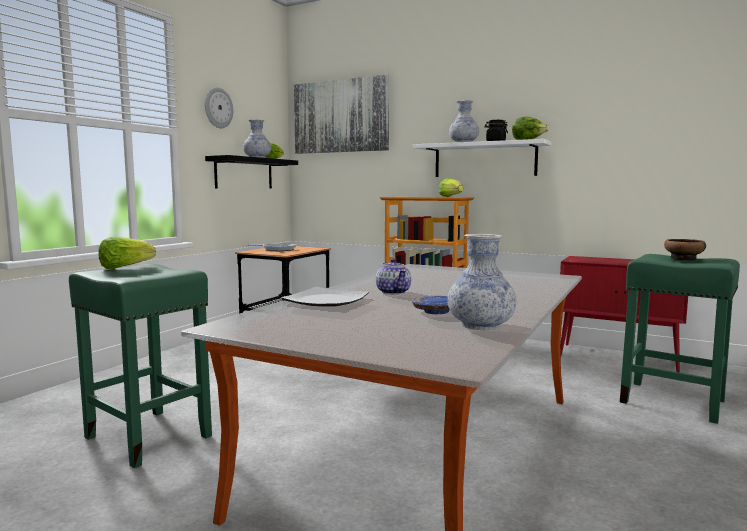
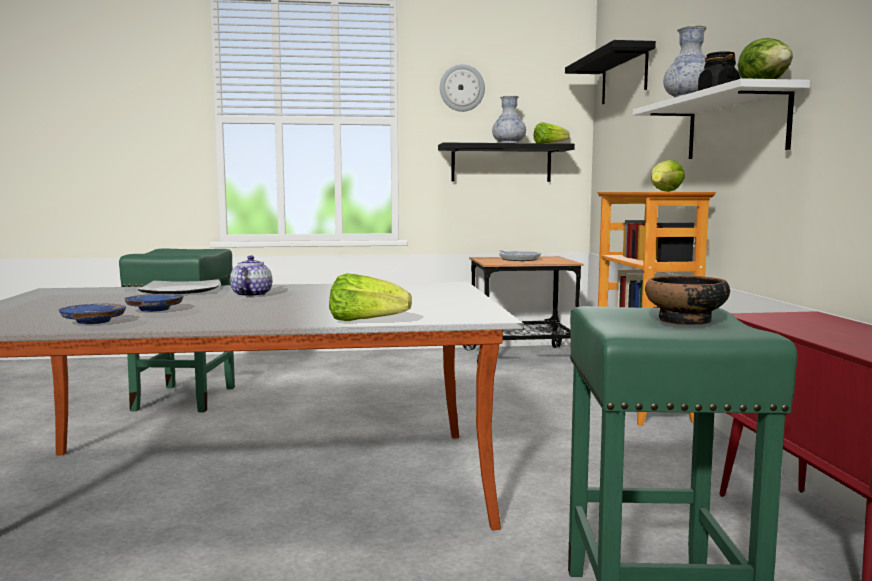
camera: 55 degrees right, 0 degrees up
(125, 267) = (193, 248): lettuce -> lettuce (366, 321)
(340, 116) = (624, 76): picture -> black shelf
(393, 292) = (251, 295): teapot -> teapot turned 150 degrees clockwise
(480, 326) = (93, 322): vase -> blue plate

